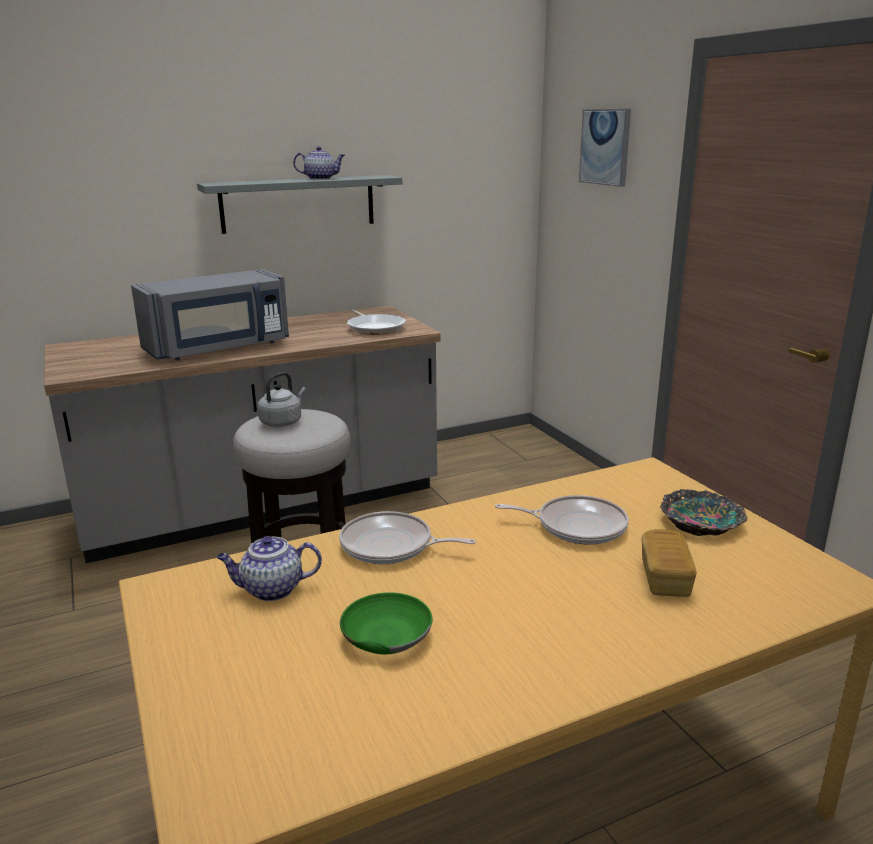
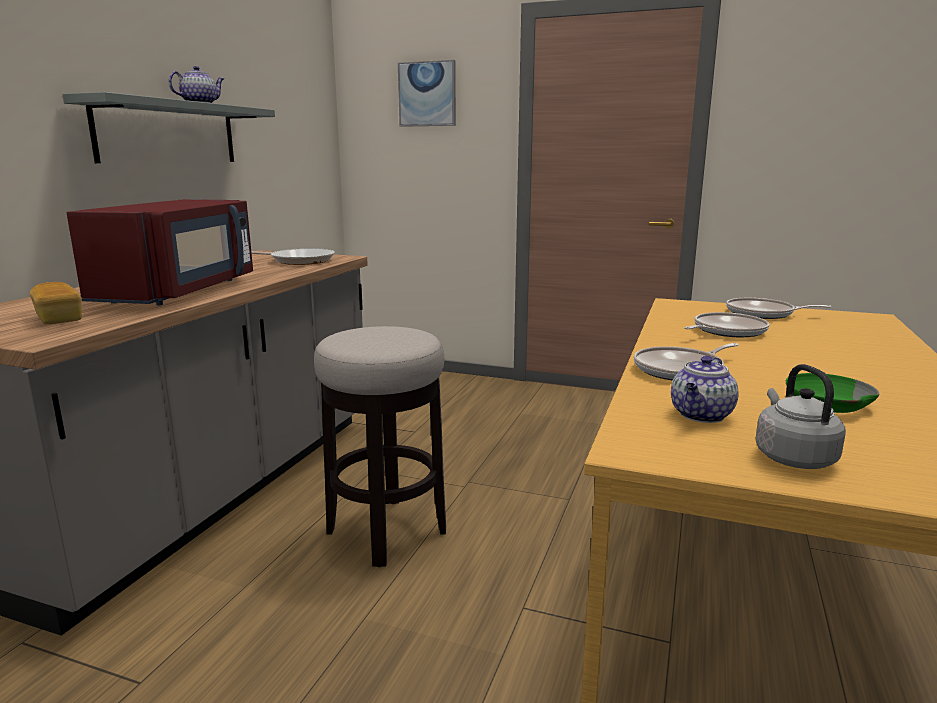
camera: 45 degrees left, 5 degrees down
(219, 348) = (181, 291): grey microwave -> red microwave
(283, 422) = (369, 337): grey kettle -> grey kettle (792, 457)
(665, 579) = (825, 336): bread -> bread (59, 319)
(702, 522) = (763, 314): bowl -> frying pan

